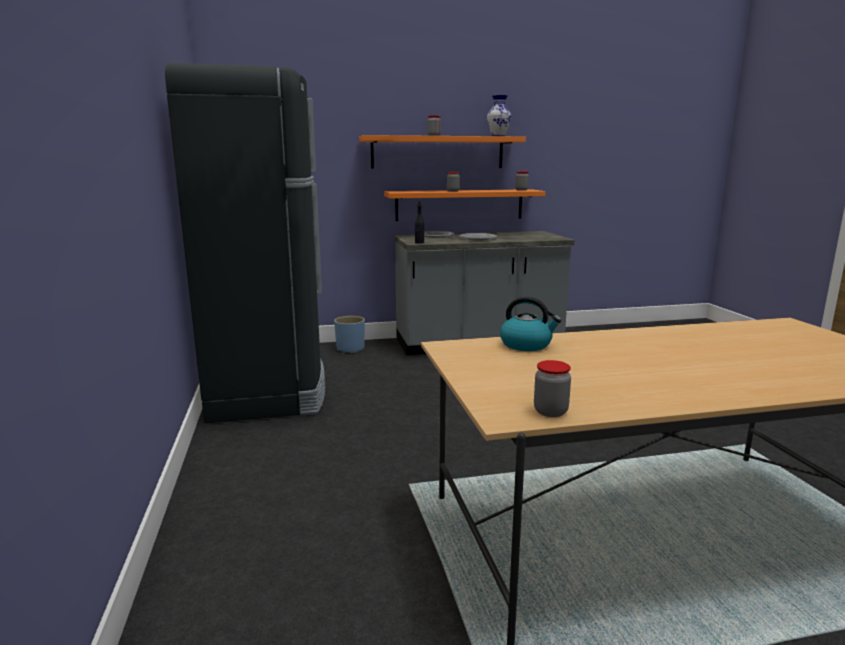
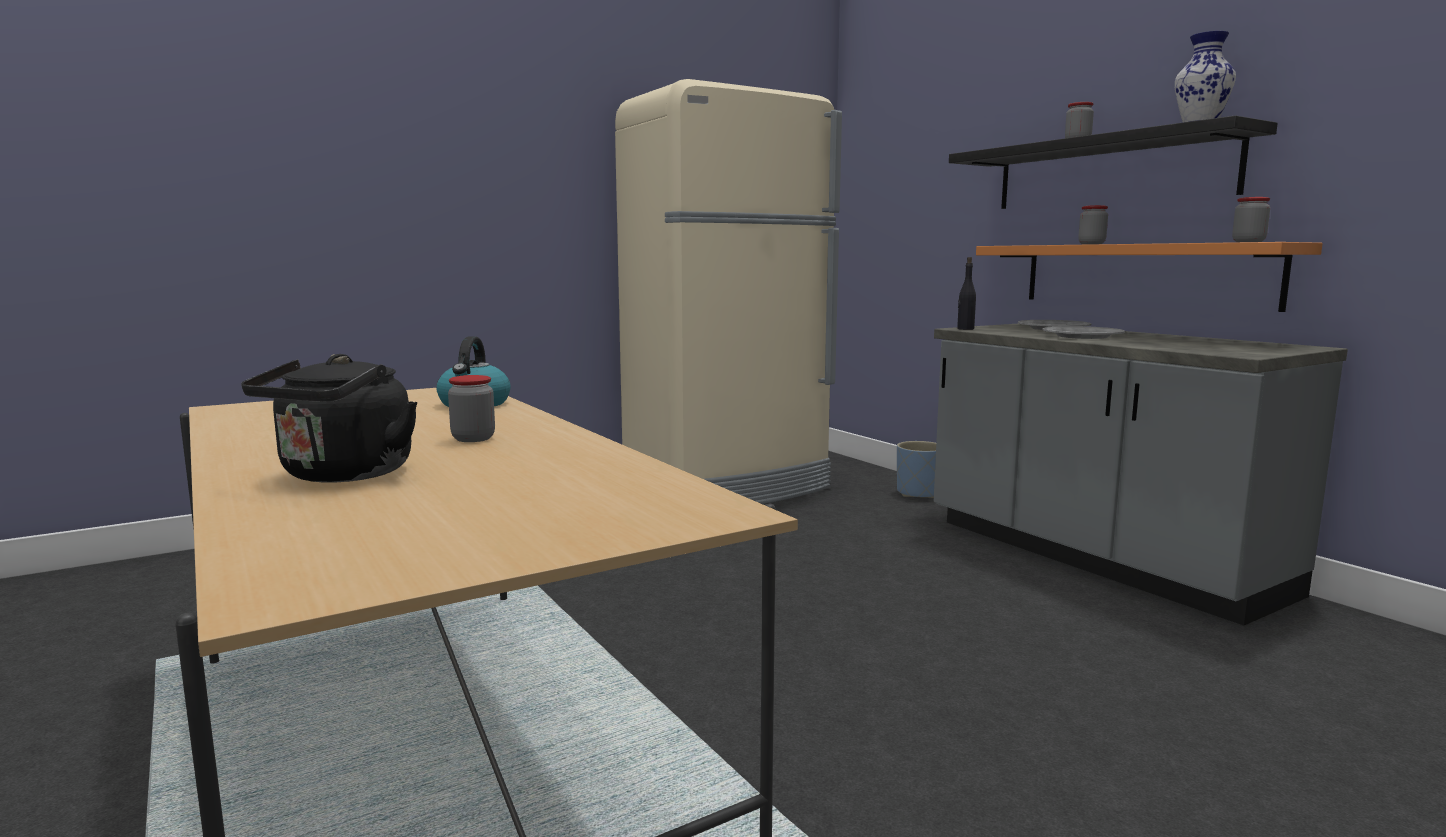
camera: 70 degrees right, 5 degrees down
(268, 391) = (728, 487): black fridge -> beige fridge
(438, 152) = (1109, 172): orange shelf -> black shelf
(550, 411) = (230, 415): jar -> jar (473, 438)
(757, 371) = (343, 475): none -> black kettle

